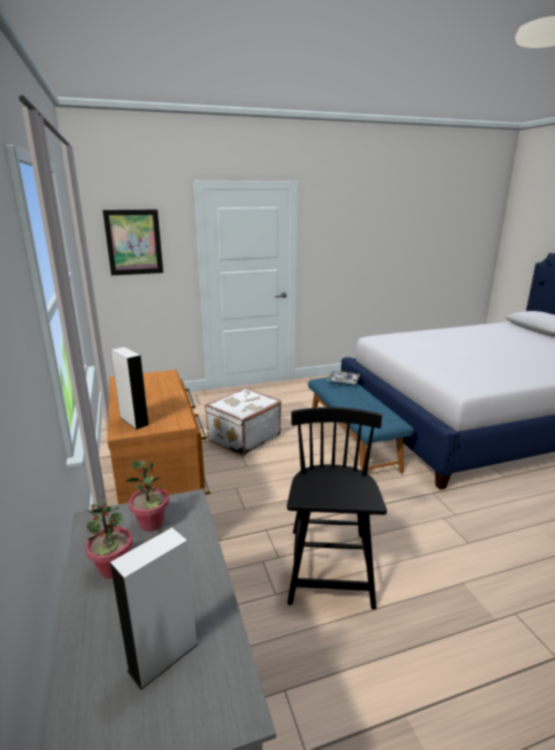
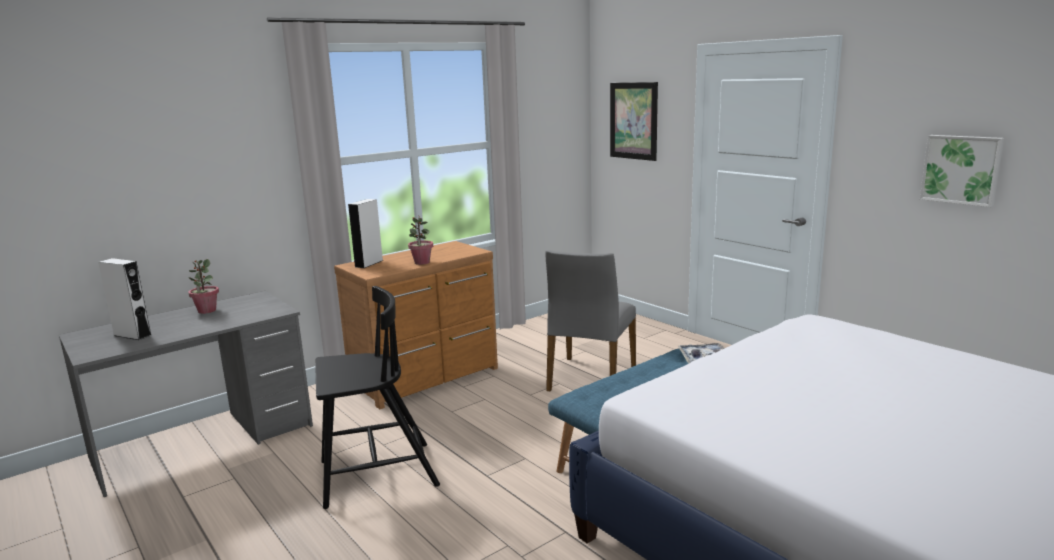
camera: 70 degrees right, 5 degrees down
(151, 524) = (252, 308): potted plant -> potted plant (422, 262)
(243, 437) = (590, 378): white suitcase -> grey chair
(359, 253) = (961, 169): none -> picture

